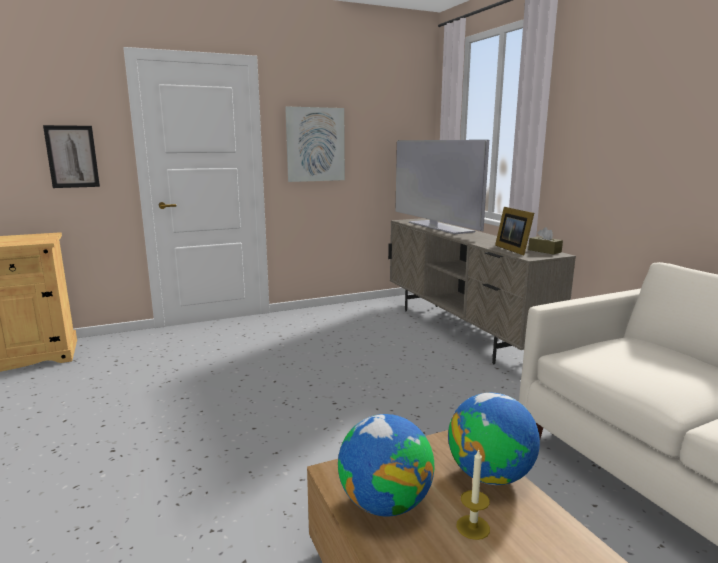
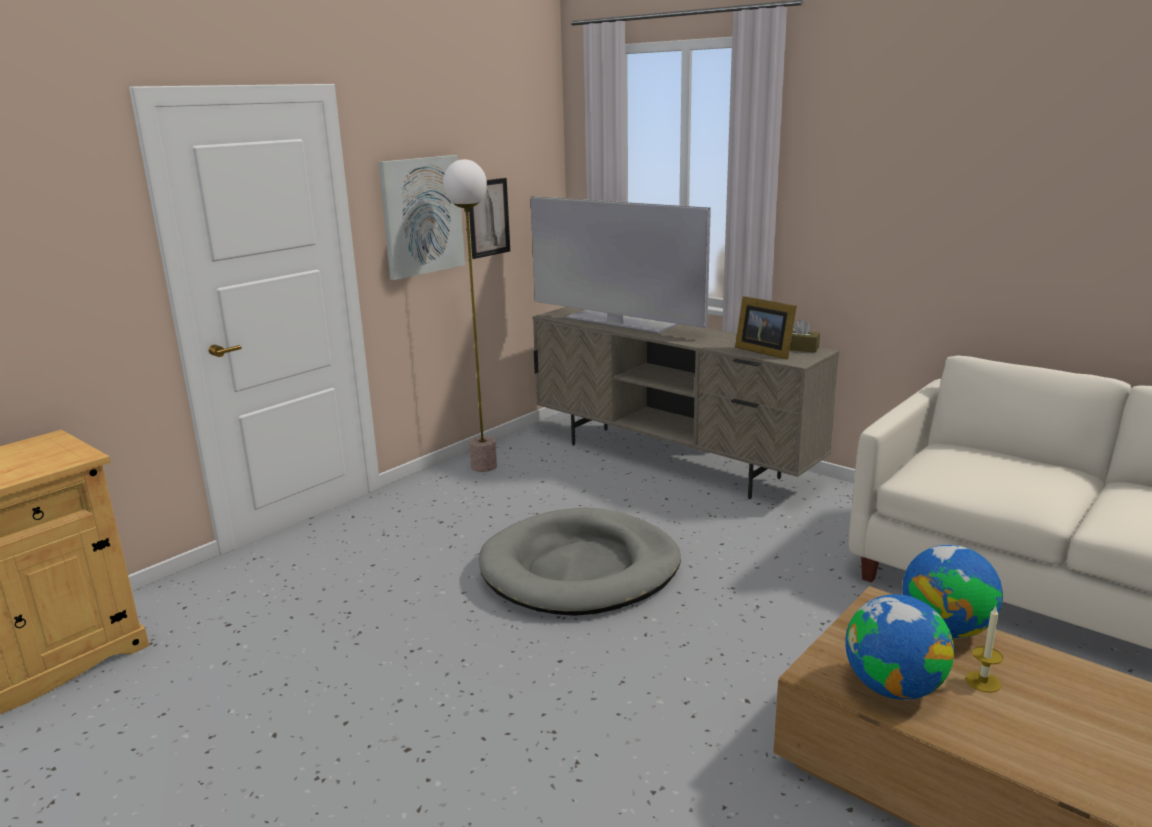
camera: 25 degrees left, 5 degrees up
(72, 156) = (62, 291): picture -> picture (488, 218)
(329, 379) = (580, 569): none -> grey dog bed
(339, 312) = (484, 466): none -> floor lamp

